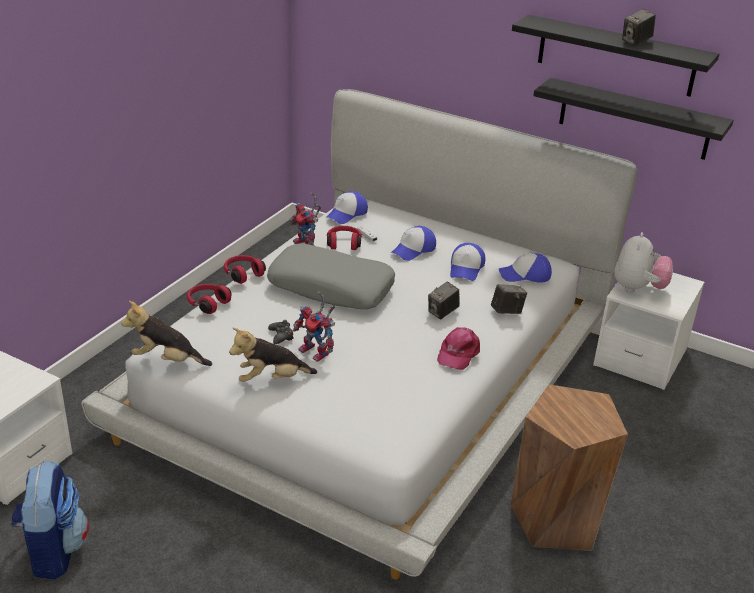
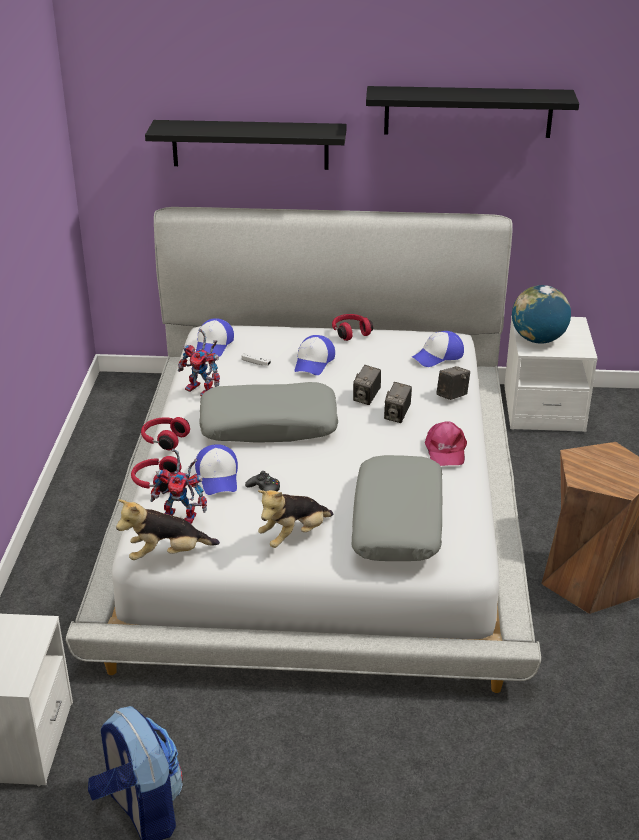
camera: 25 degrees left, 0 degrees up
(317, 352) = (315, 494): toy robot -> toy robot (183, 517)
(344, 243) = (239, 376): red headphones -> red headphones (350, 332)
(364, 397) = (398, 521): none -> grey pillow
(466, 268) = (380, 366): cap -> cap (218, 477)
(634, 119) = (494, 172): black shelf -> black shelf (250, 144)
(636, 42) = (494, 93): camera -> camera (366, 398)
(638, 288) = (538, 340): plush toy -> globe

